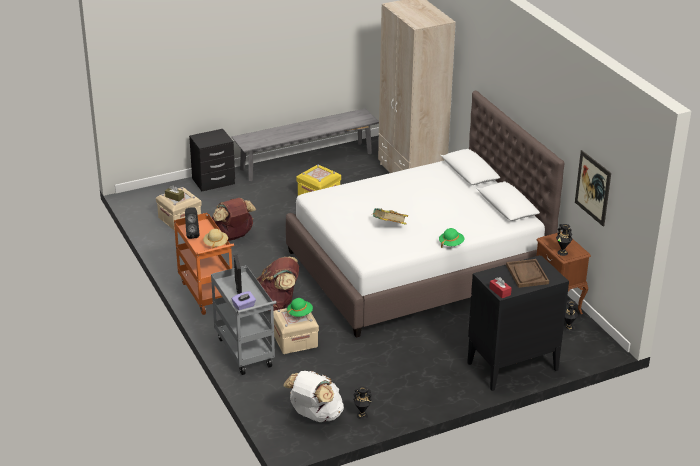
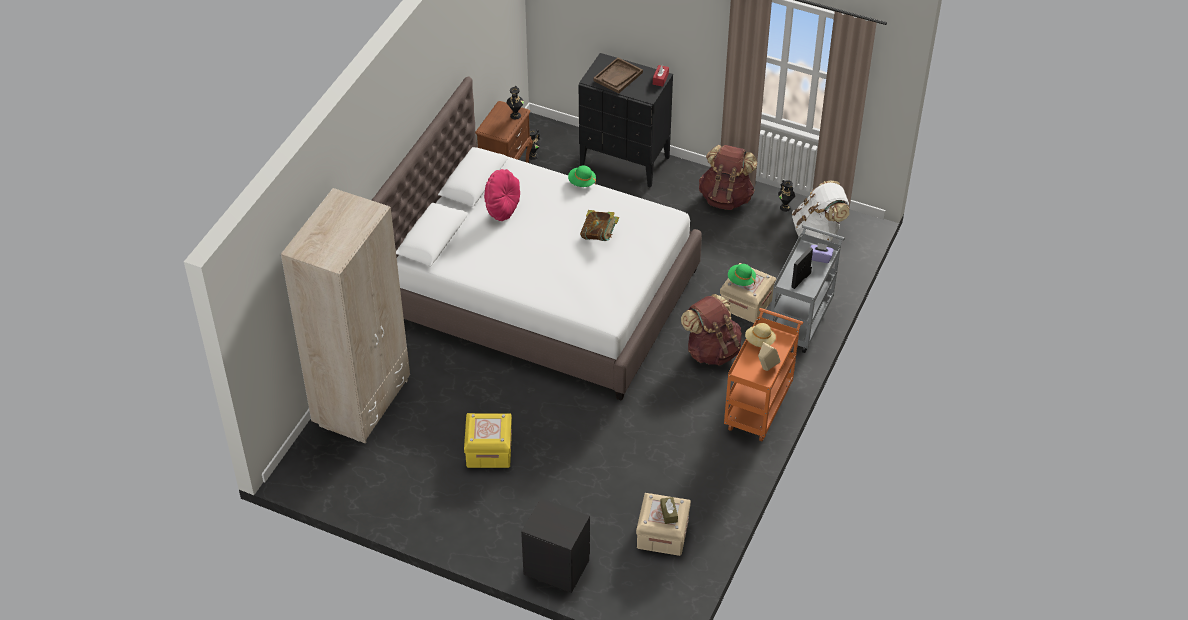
camera: 130 degrees left, 15 degrees up
(192, 234) = (766, 369): black speaker -> beige speaker
(231, 237) = (647, 463): brown backpack -> brown backpack (726, 197)
(306, 161) = (423, 514): grey bench -> none
(462, 204) = (503, 210): none -> pink pillow
(593, 188) = (485, 51): picture -> none

